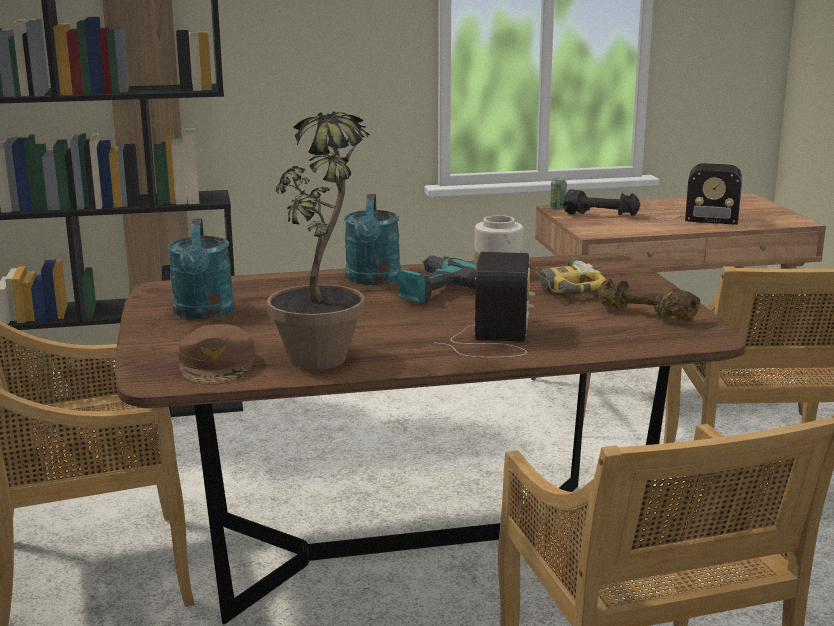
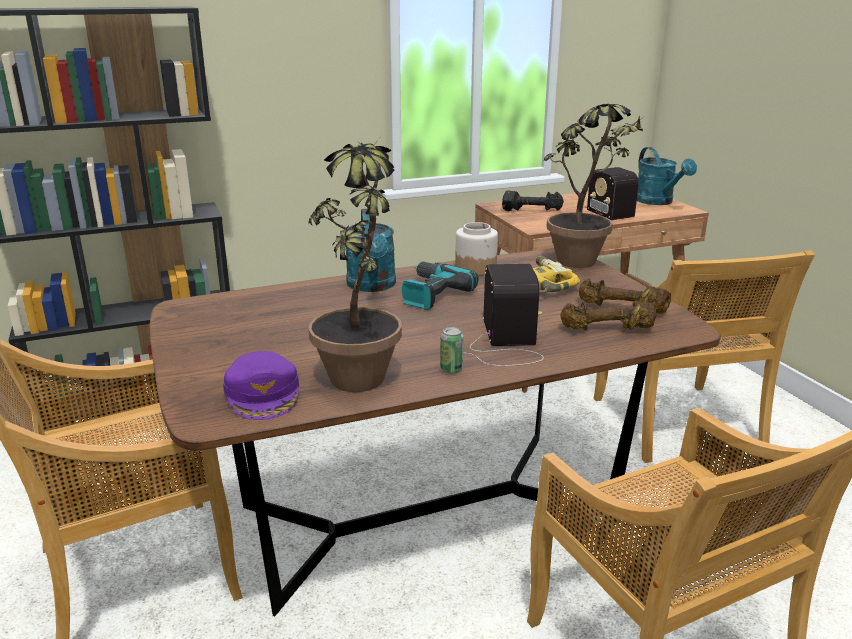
camera: 10 degrees left, 5 degrees up
(204, 313) = (230, 333): turquoise watering can -> turquoise watering can (658, 202)
(218, 364) = (263, 394): brown cap -> purple cap
(558, 208) = (494, 205): can -> can (451, 369)
(615, 333) = (607, 330): none -> brown dumbbell
(626, 273) = (583, 266): none -> potted plant
(692, 216) = (604, 209): radio -> radio turned 60 degrees clockwise

